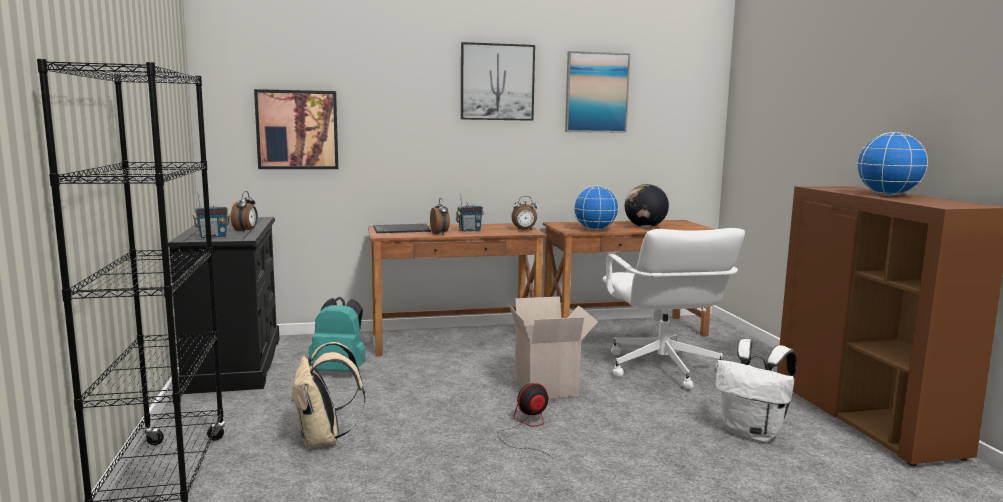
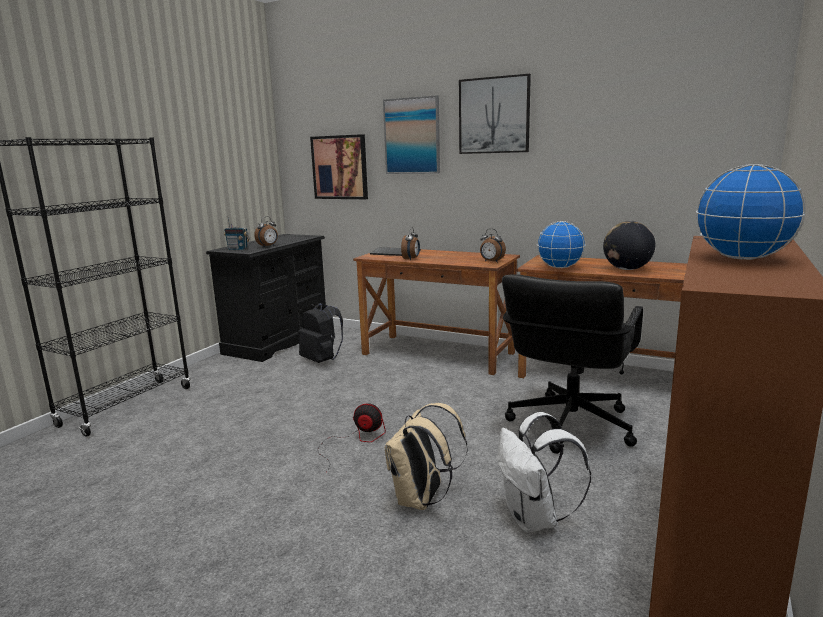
camera: 40 degrees right, 5 degrees up
(324, 440) = (229, 407): beige backpack -> beige backpack (422, 500)
(340, 371) = (322, 360): turquoise backpack -> black backpack
(469, 230) = (444, 258): radio -> none
(548, 387) = (434, 412): cardboard box -> none
(596, 92) = (600, 118): picture -> picture (412, 136)
(662, 369) = (569, 425): white office chair -> black office chair

